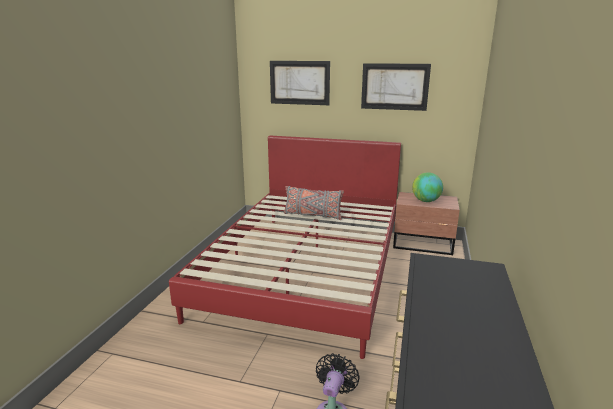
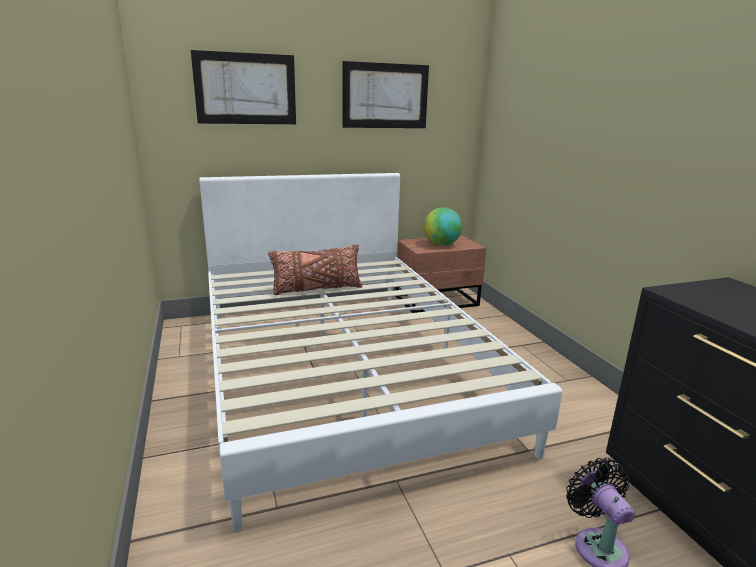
camera: 35 degrees left, 0 degrees up
(306, 269) = (342, 370): red bed -> white bed
(312, 215) = (317, 289): grey pillow -> brown pillow

